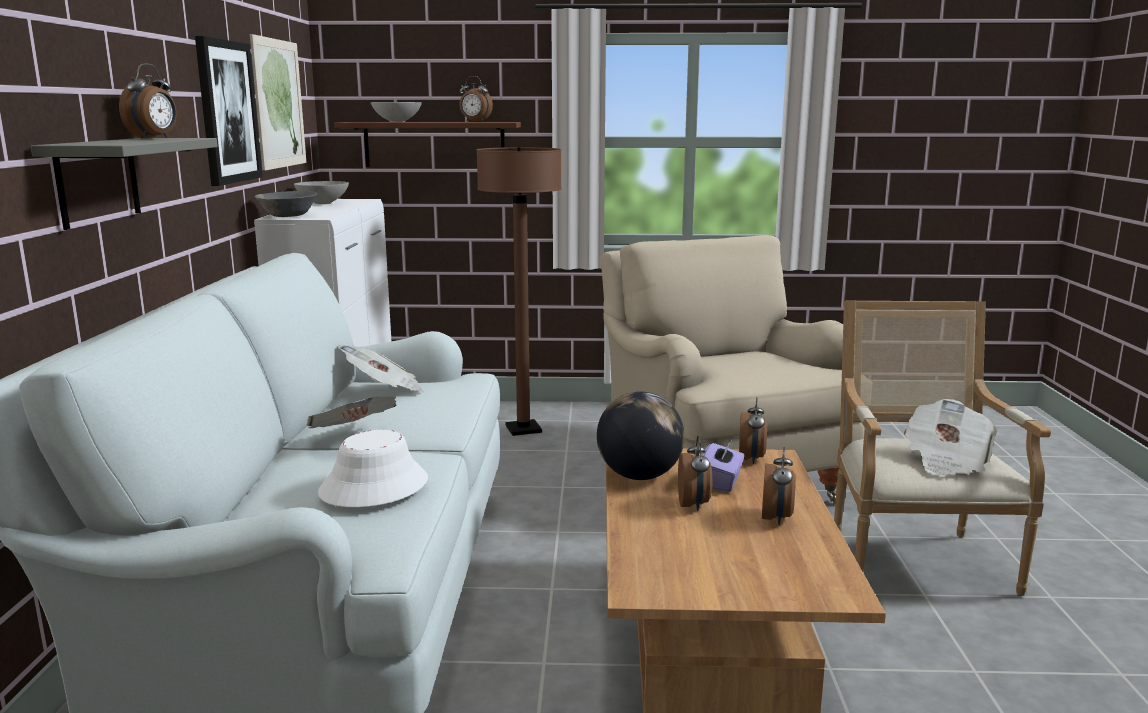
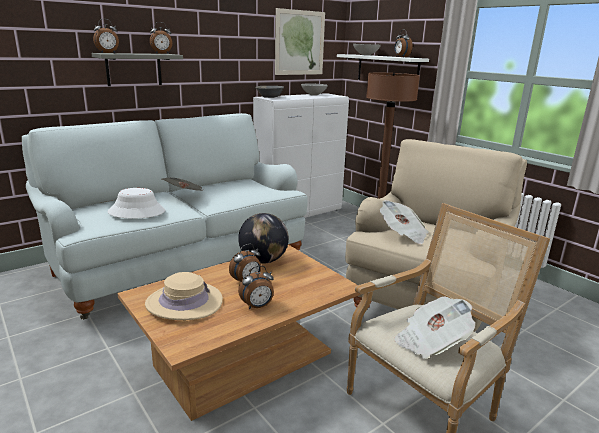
camera: 50 degrees right, 5 degrees up
(227, 112) = (245, 45): picture -> none
(384, 390) = (241, 184): newspaper -> newspaper (403, 234)
(434, 144) = (387, 69): brown shelf -> white shelf
(710, 562) = (184, 302): none -> beige hat
(721, 482) = (284, 281): purple tissue box -> none
(751, 459) = (329, 280): alarm clock -> alarm clock (108, 53)

